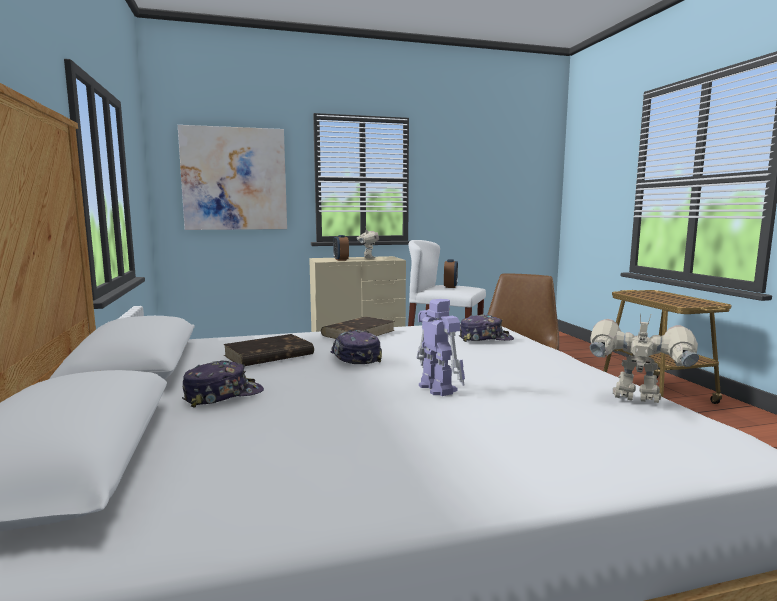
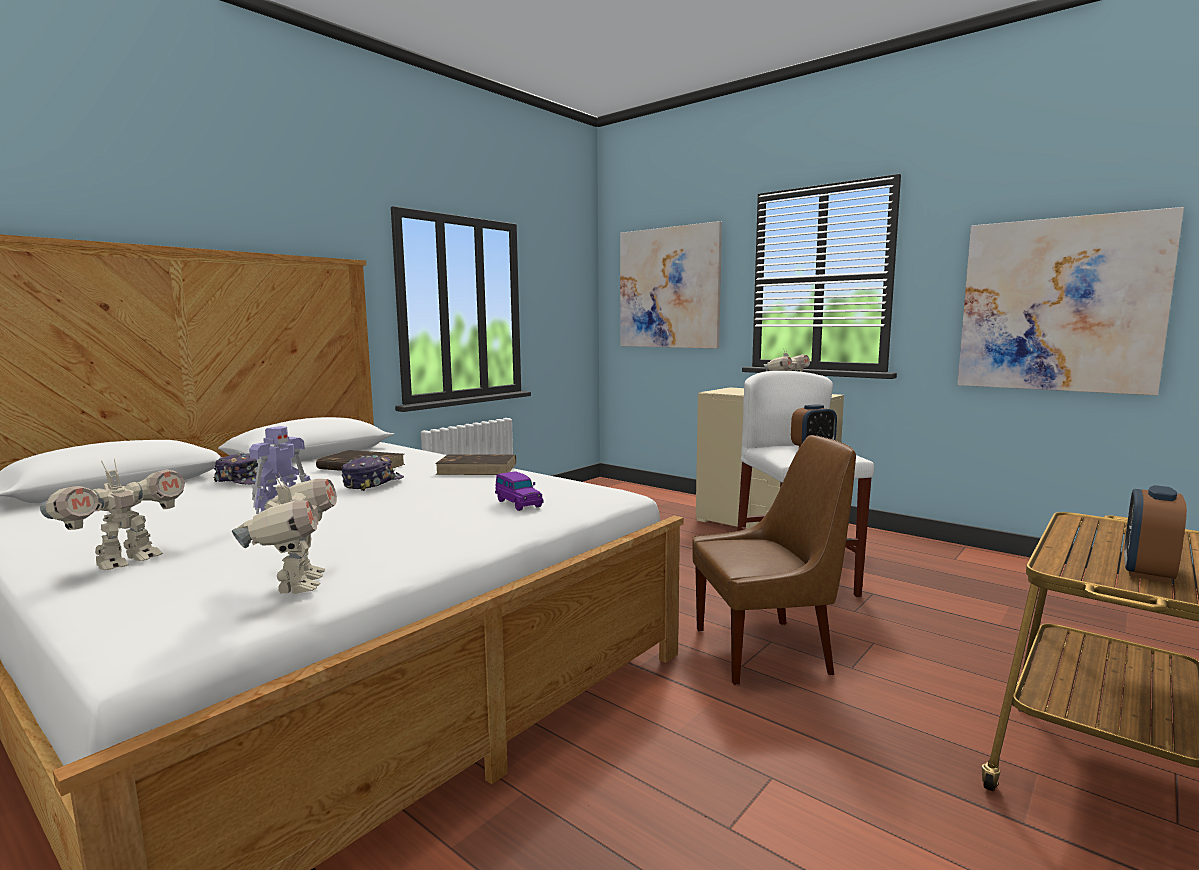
camera: 55 degrees right, 0 degrees up
(341, 260) = (740, 392): alarm clock -> alarm clock (1147, 572)
(485, 338) = (518, 503): cap -> purple toy car
(487, 201) = (1059, 305): none -> picture
(522, 450) = (126, 562): none -> toy robot

